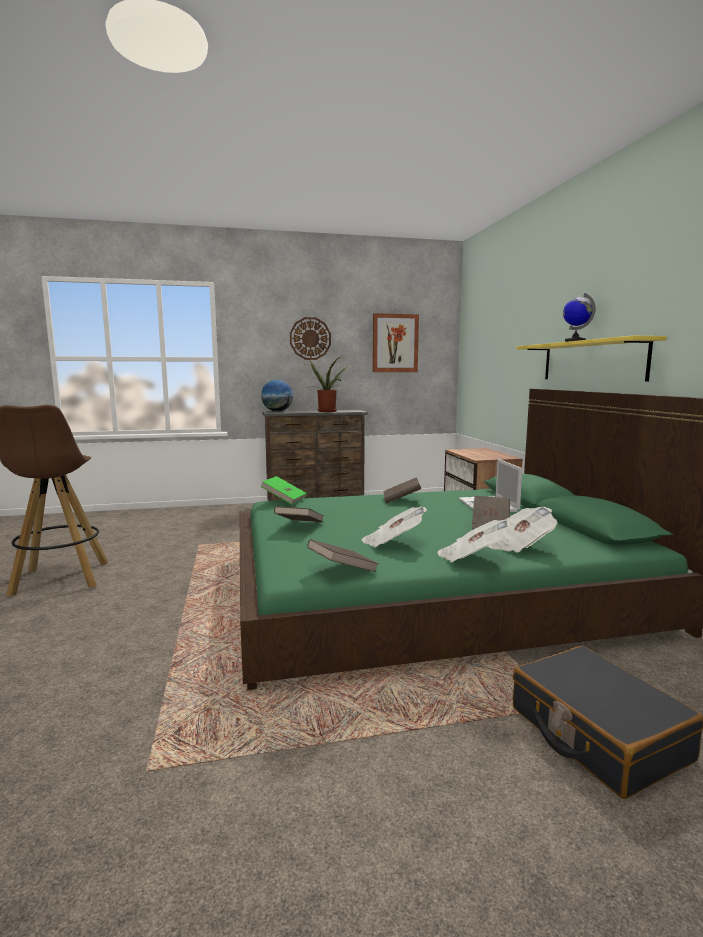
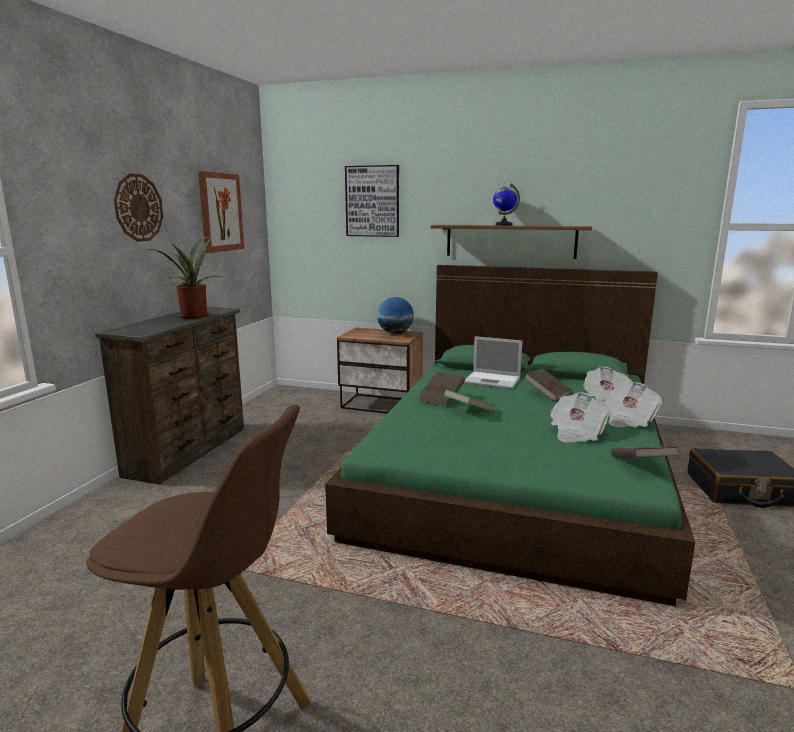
camera: 60 degrees left, 5 degrees up
(277, 411) = (131, 329): globe -> globe (395, 333)
(284, 499) = (379, 442): green book -> green book (469, 411)
(299, 526) = (496, 455): brown book -> none
(506, 328) = (372, 201): none -> picture
(591, 361) = (510, 241): yellow shelf -> brown shelf

